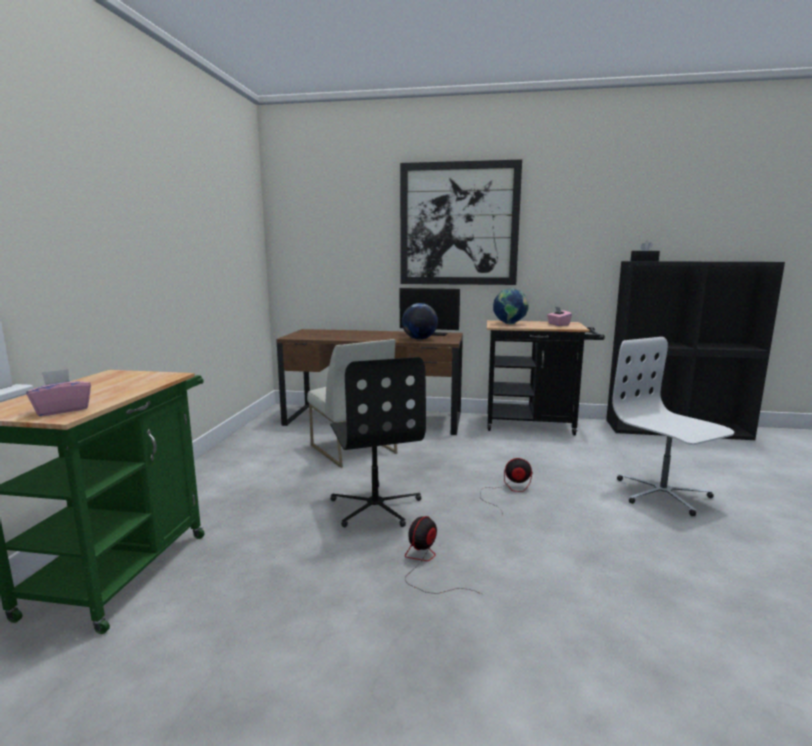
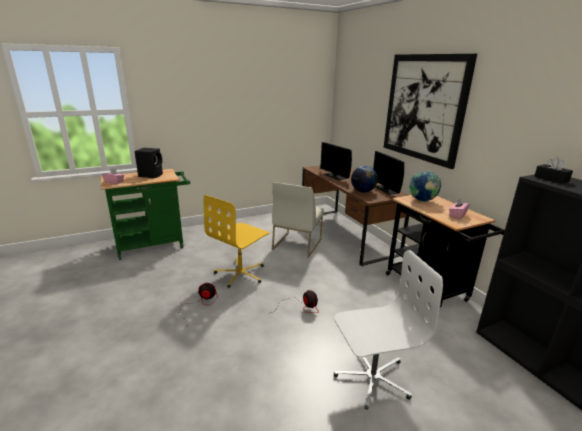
camera: 55 degrees right, 10 degrees up
(107, 383) = (151, 175): none -> black speaker
(346, 337) = (335, 176): none -> monitor
(376, 506) = (241, 274): black office chair -> yellow office chair
(662, 494) = (372, 377): white office chair -> white office chair turned 45 degrees clockwise

